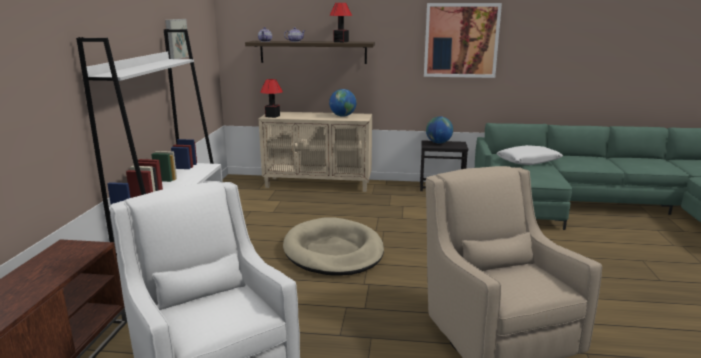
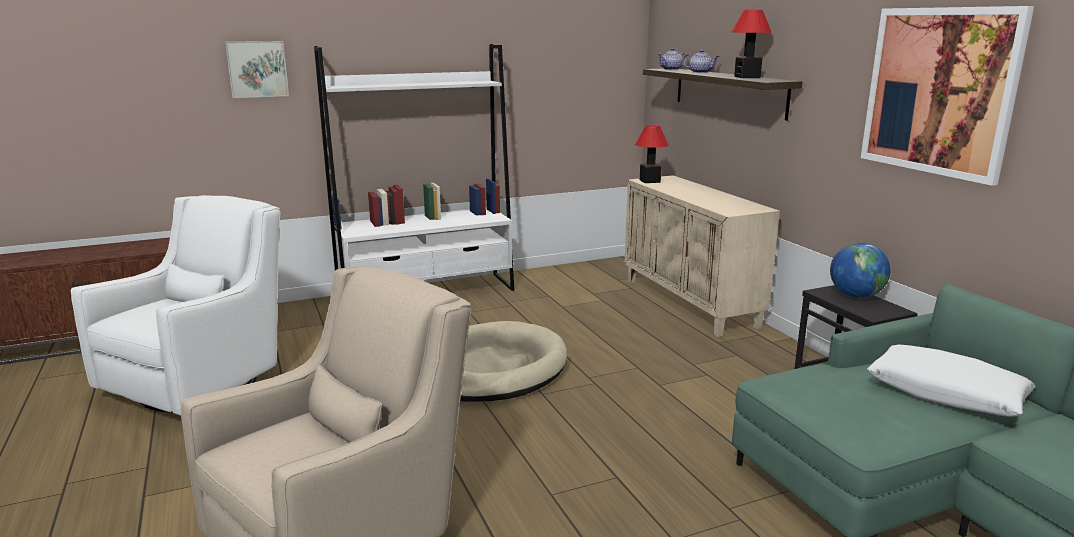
camera: 60 degrees right, 0 degrees up
(175, 38) = (523, 57): picture -> picture (257, 69)
(342, 116) = (724, 202): globe -> none

